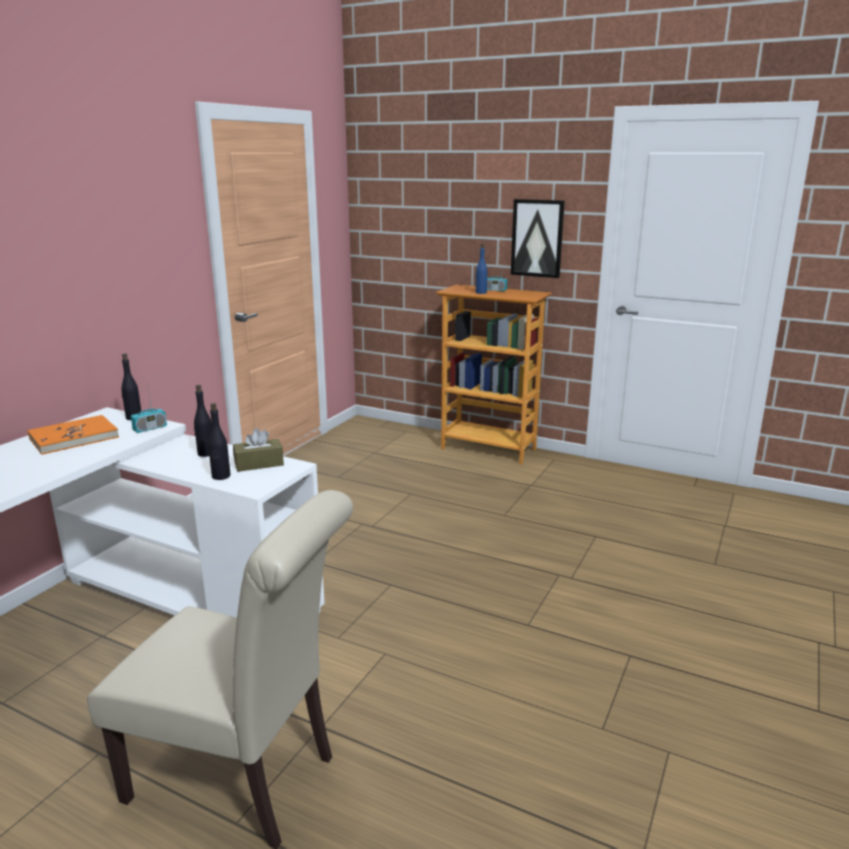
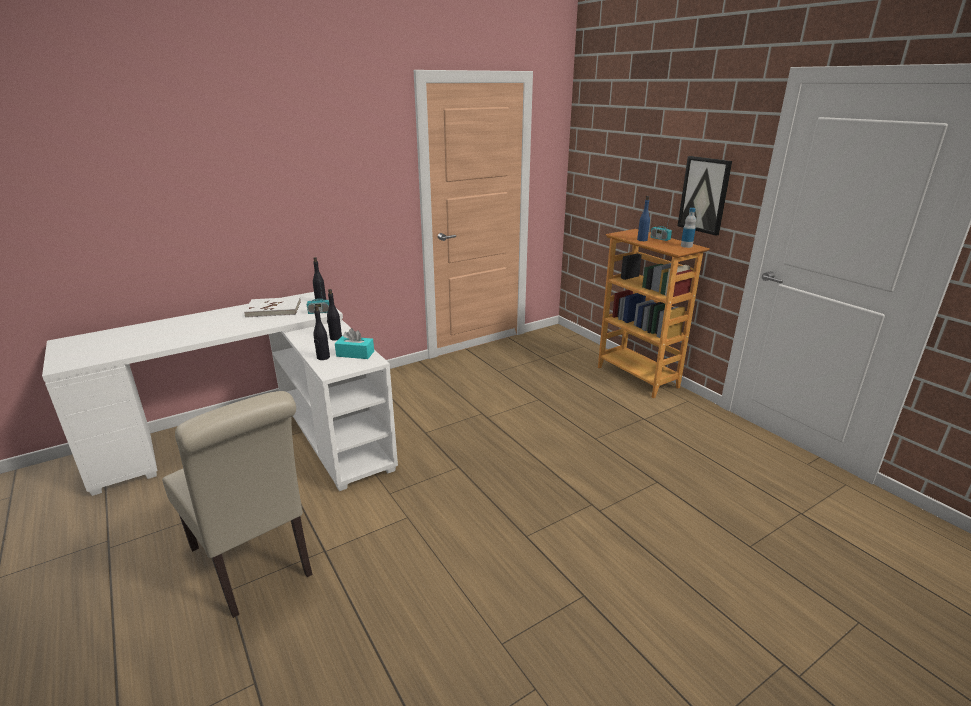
camera: 30 degrees right, 5 degrees up
(74, 438) = (274, 309): orange book -> white book
(259, 464) = (355, 354): brown tissue box -> turquoise tissue box
(529, 293) = (686, 246): none -> bottle

